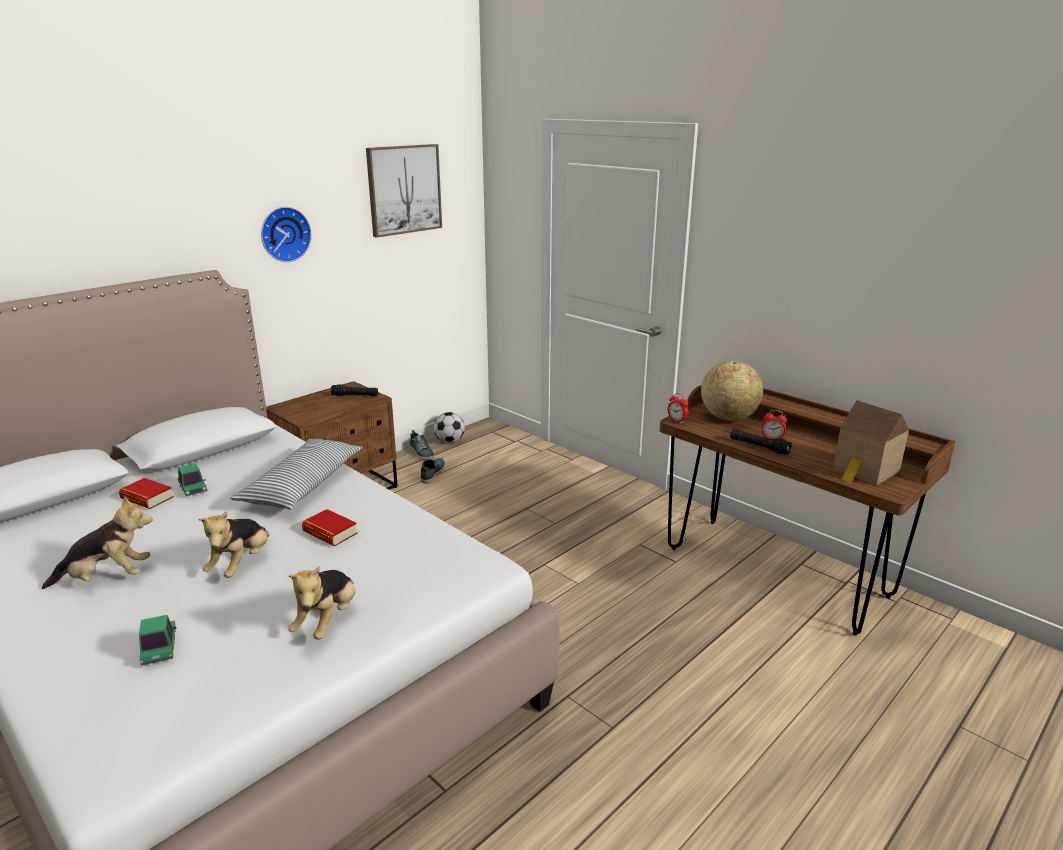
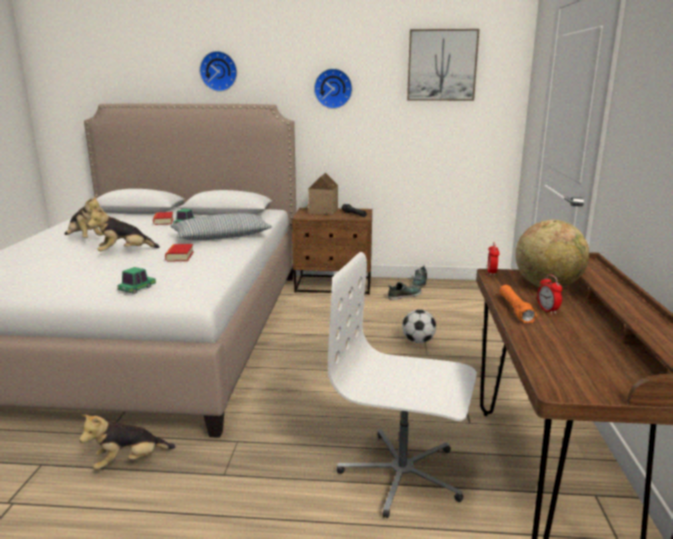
camera: 50 degrees right, 5 degrees down
(104, 229) = (219, 71): none -> wall clock
(159, 648) = (31, 263): toy car -> toy car (137, 288)
(327, 620) = (89, 283): plush toy -> plush toy (129, 462)
(450, 441) = (450, 284): football -> football (418, 341)
(708, 628) = (402, 474): none -> white office chair
(759, 447) = (515, 309): black flashlight -> orange flashlight
(865, 471) = (578, 365): toy house -> toy house (321, 211)

